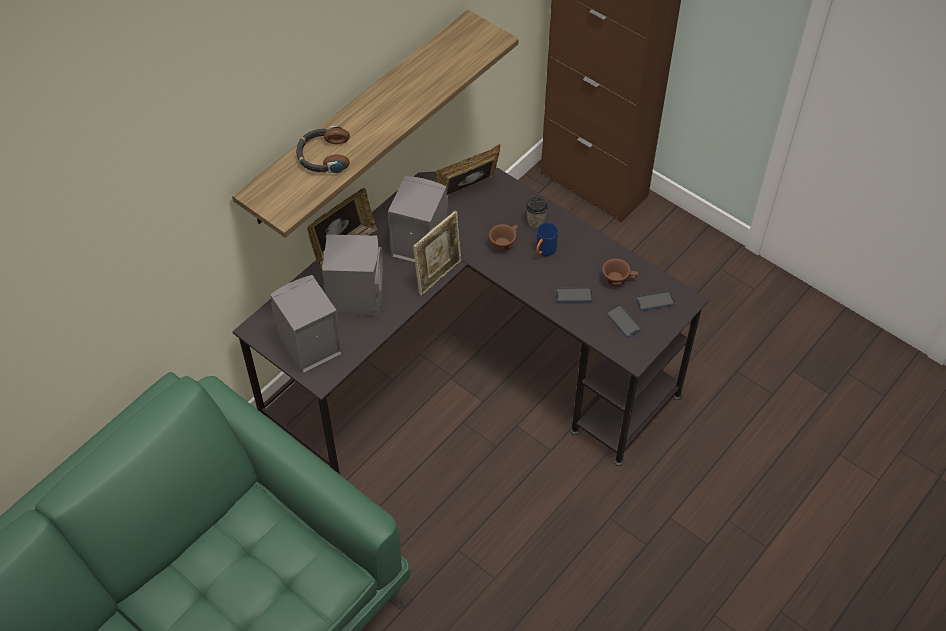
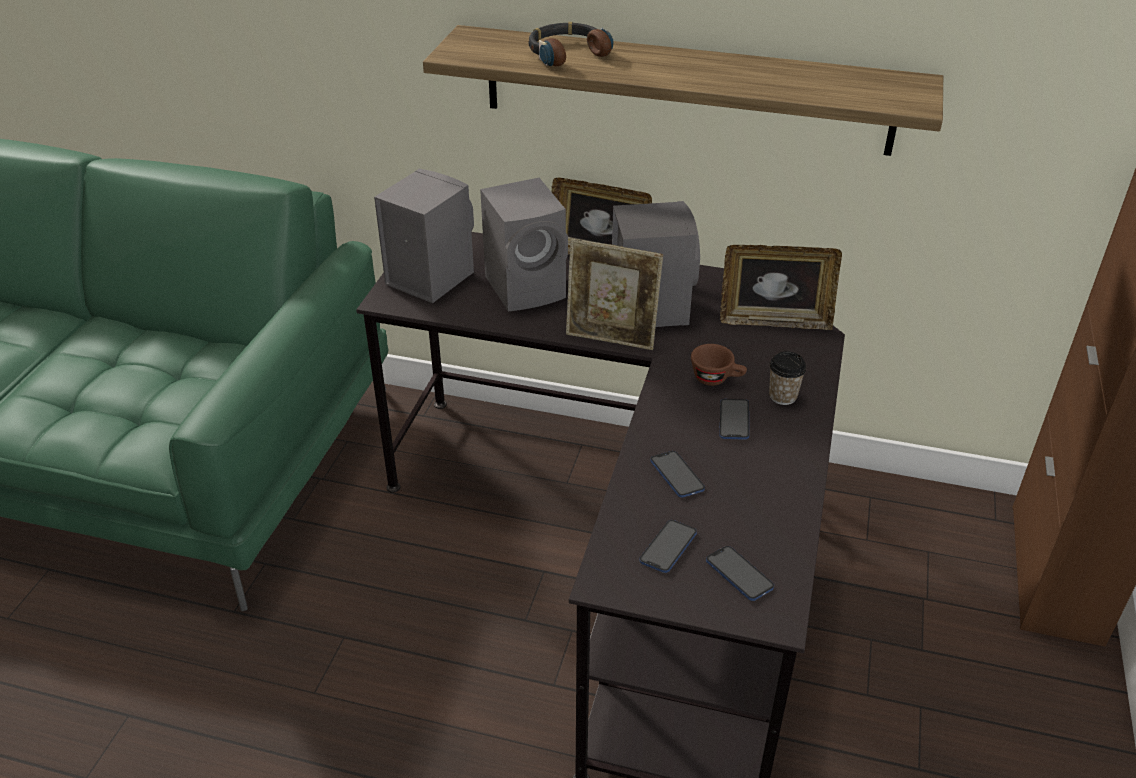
camera: 65 degrees right, 15 degrees down
(467, 191) = (774, 321): picture frame -> picture frame turned 150 degrees clockwise
(544, 252) = (734, 420): blue mug -> phone
(619, 279) = (749, 517): brown cup -> none

